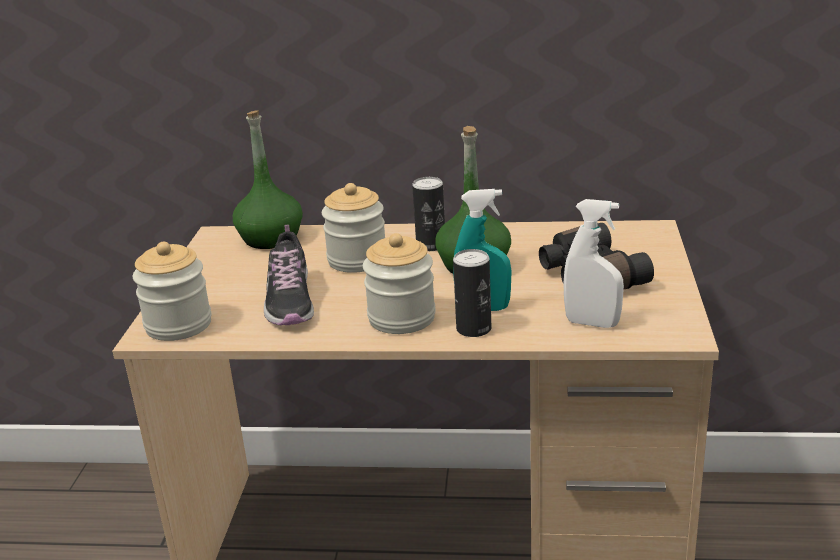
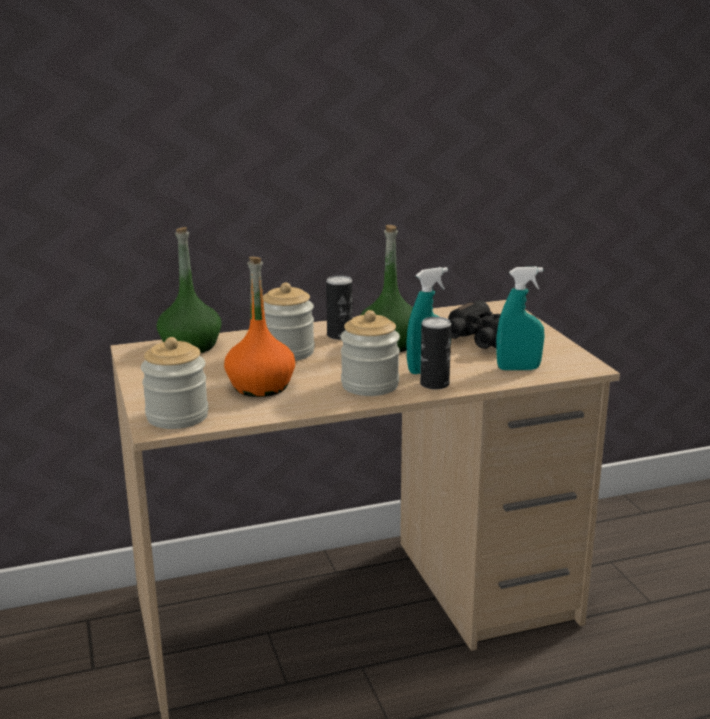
camera: 25 degrees left, 5 degrees down
(290, 301) = (261, 386): shoe -> orange bottle
(592, 323) = (518, 369): white spray bottle -> turquoise spray bottle

